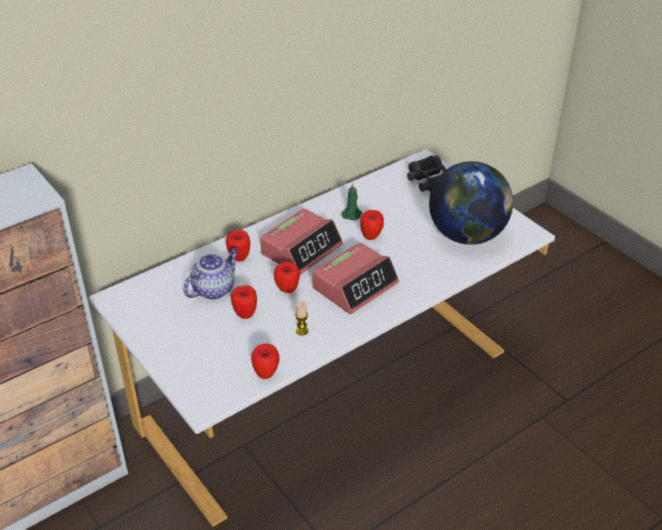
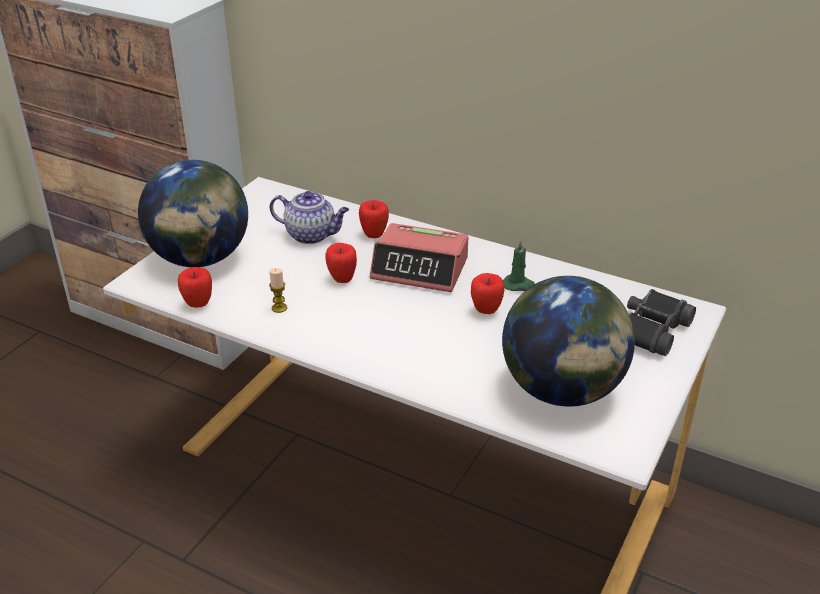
camera: 65 degrees right, 5 degrees down
(199, 359) = (201, 259): none -> globe
(245, 314) = (284, 265): apple -> none
(355, 285) = (383, 323): alarm clock -> none

